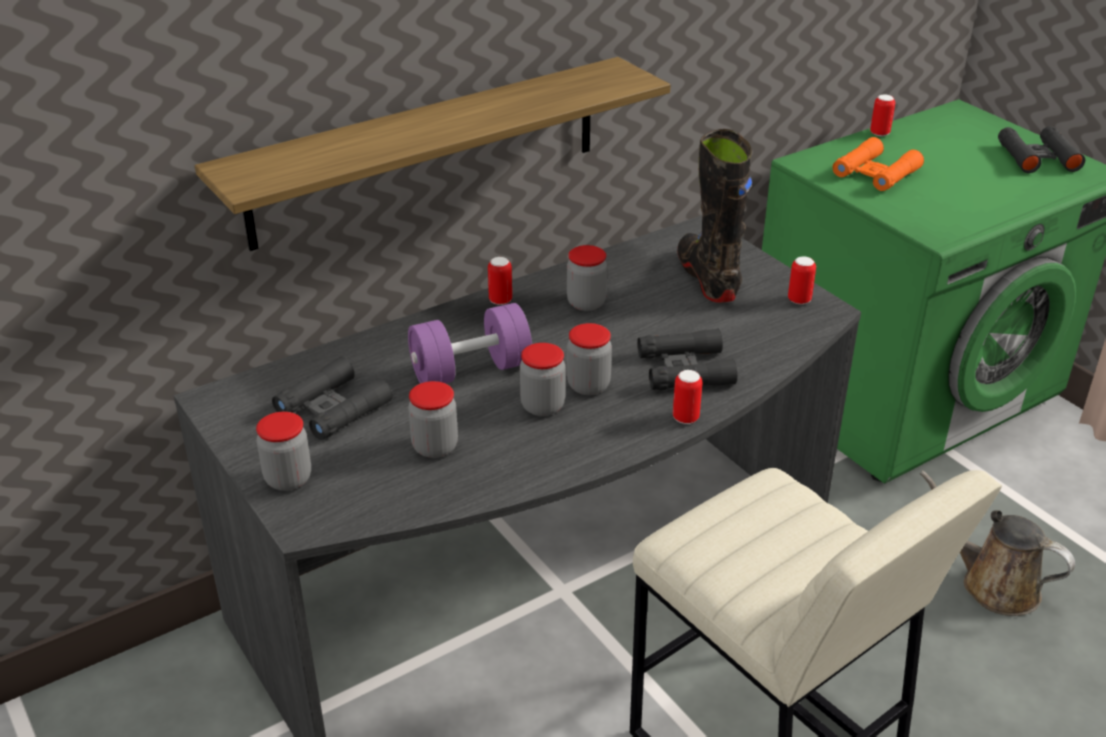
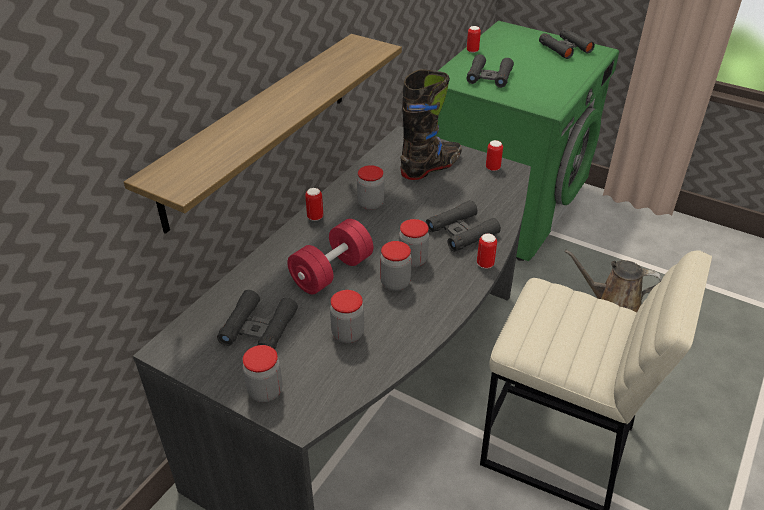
camera: 25 degrees left, 5 degrees up
(471, 370) = (332, 272): purple dumbbell -> red dumbbell
(708, 278) = (431, 167): black boot -> black boot turned 90 degrees clockwise
(876, 173) = (489, 77): orange binoculars -> black binoculars

